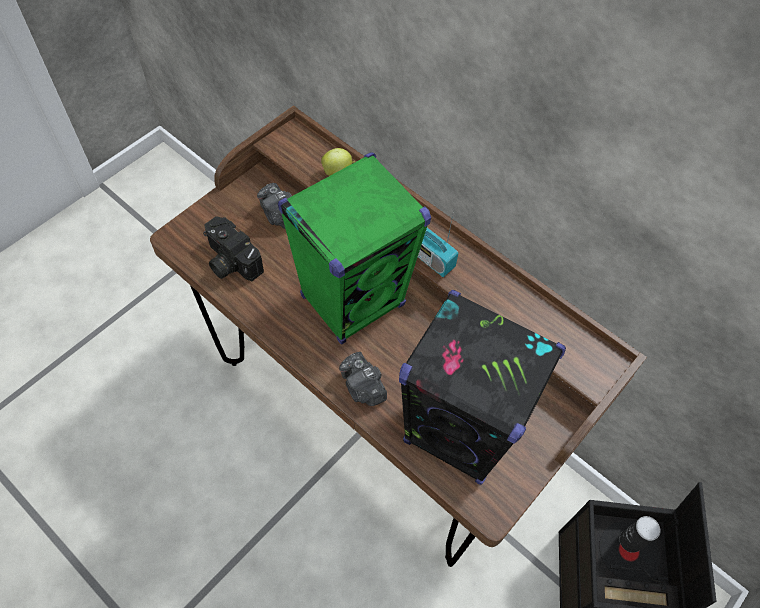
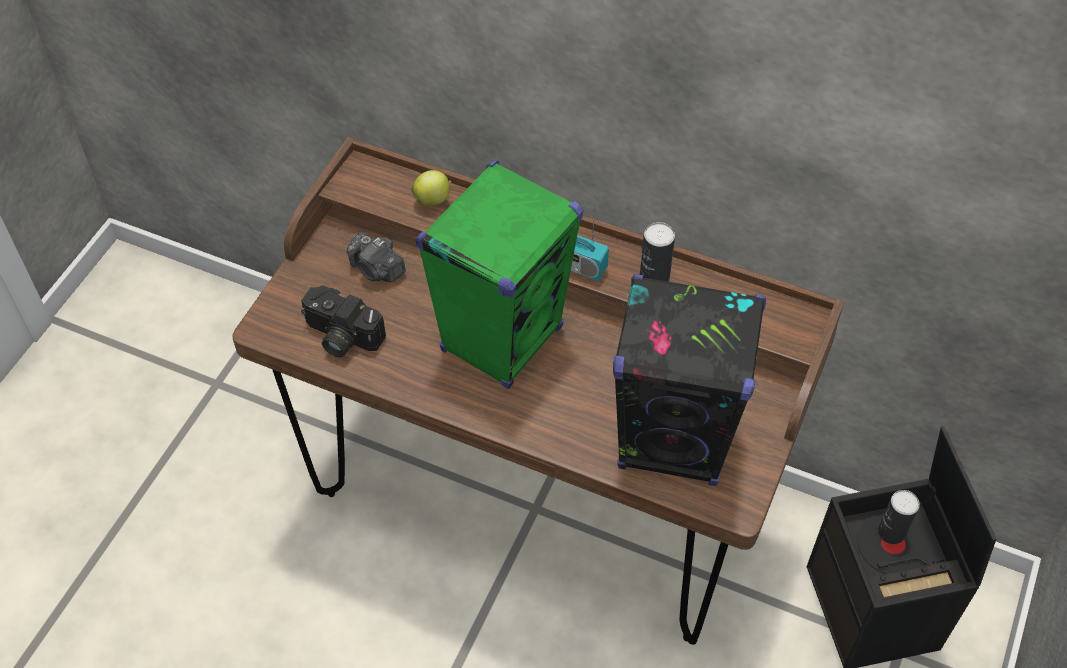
camera: 15 degrees left, 5 degrees down
(362, 388) = (550, 427): camera -> none
(490, 288) = (654, 278): none -> can

